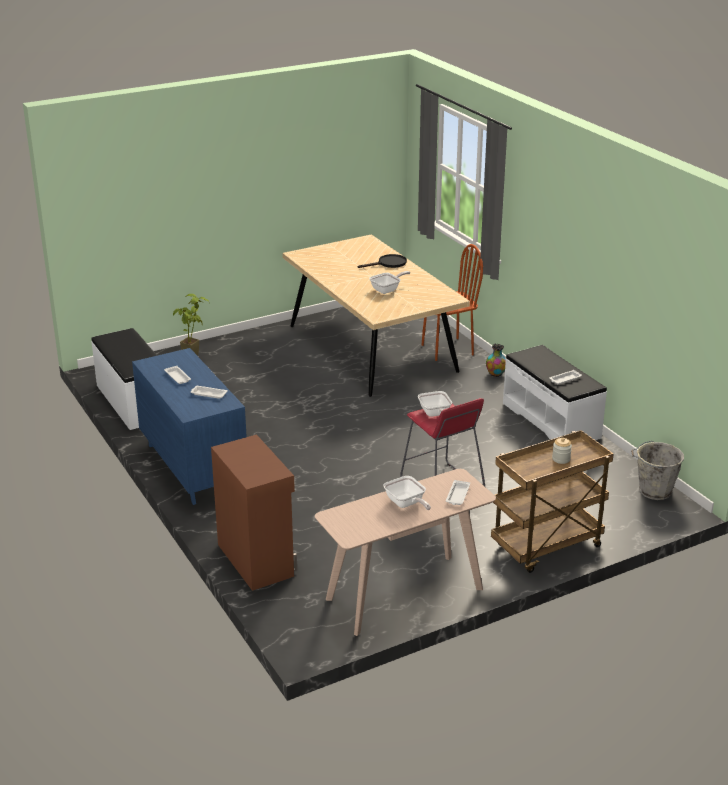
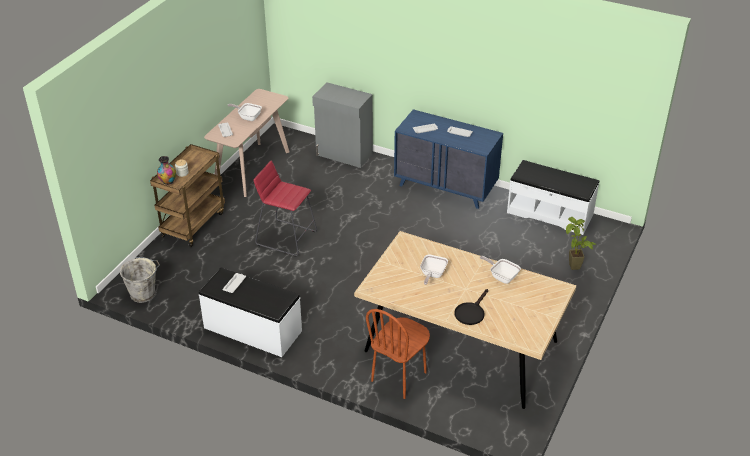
camera: 145 degrees right, 10 degrees up
(256, 559) = (344, 155): brown cabinet -> grey cabinet
(435, 414) = (290, 192): frying pan -> frying pan (501, 276)
(495, 374) = (332, 363): vase -> vase (167, 181)

